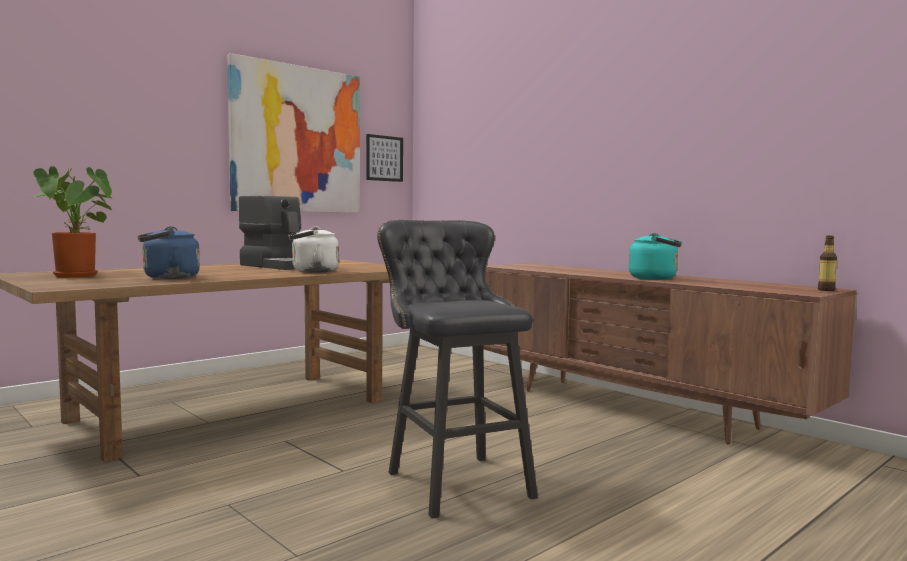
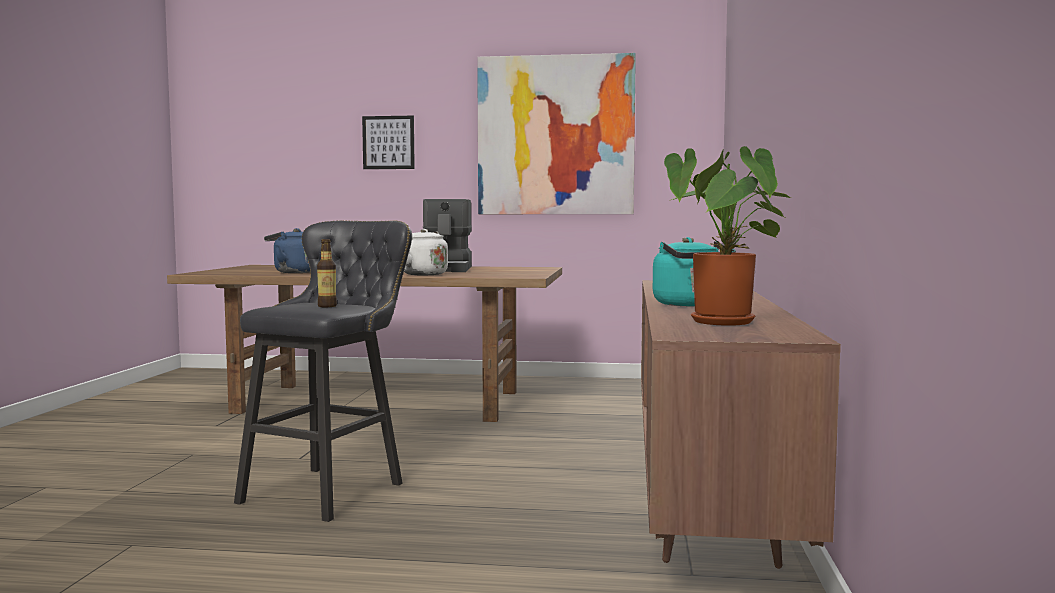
camera: 50 degrees right, 0 degrees up
(78, 276) = (267, 268): potted plant -> potted plant (726, 323)
(384, 158) = (675, 147): picture -> picture (388, 142)
(826, 290) = (766, 337): bottle -> bottle (327, 306)

